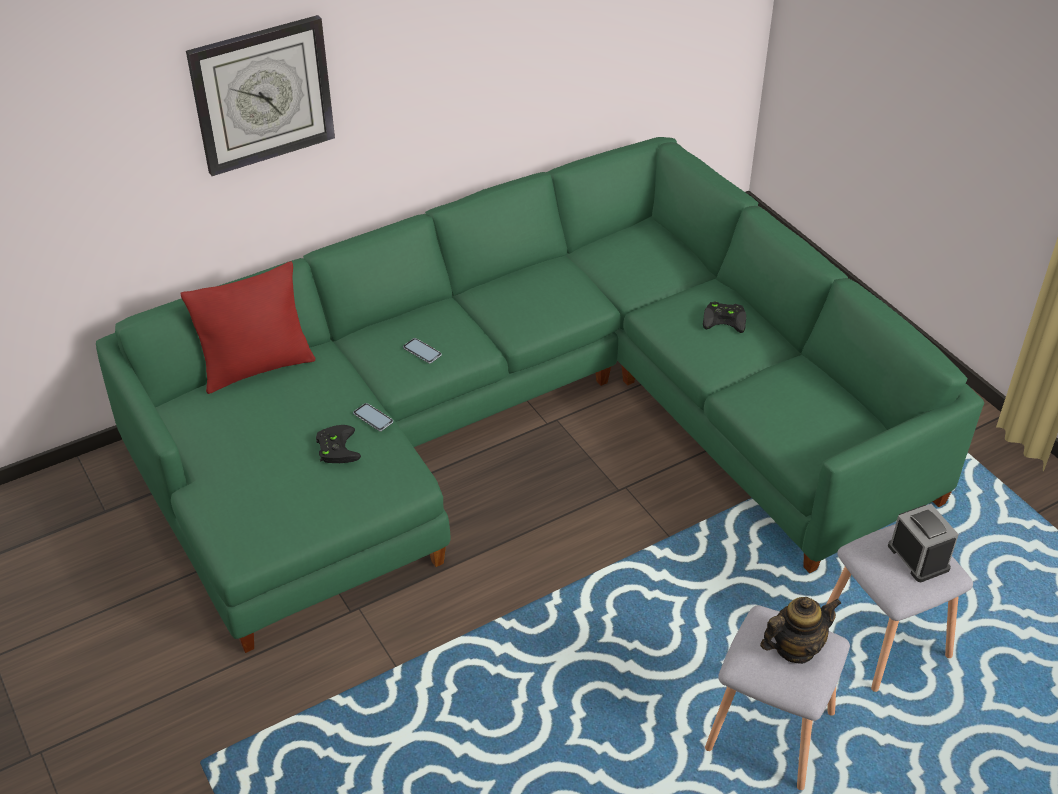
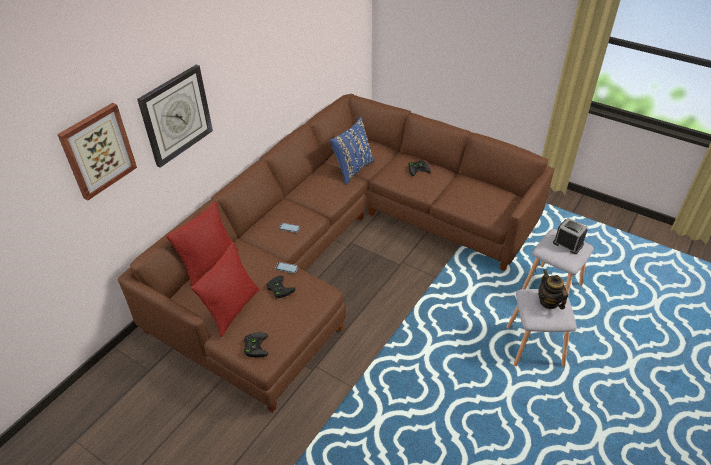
camera: 25 degrees left, 0 degrees up
(96, 120) = (97, 151): none -> picture
(241, 525) = (255, 346): none -> black game controller
(244, 454) = (233, 309): none -> red pillow
(527, 423) = (338, 249): green sofa -> brown sofa
(604, 283) = (352, 169): none -> blue pillow
(795, 648) = (549, 302): teapot -> teapot turned 60 degrees counterclockwise

